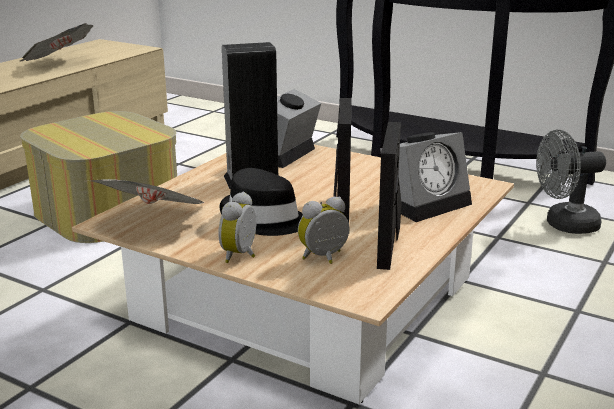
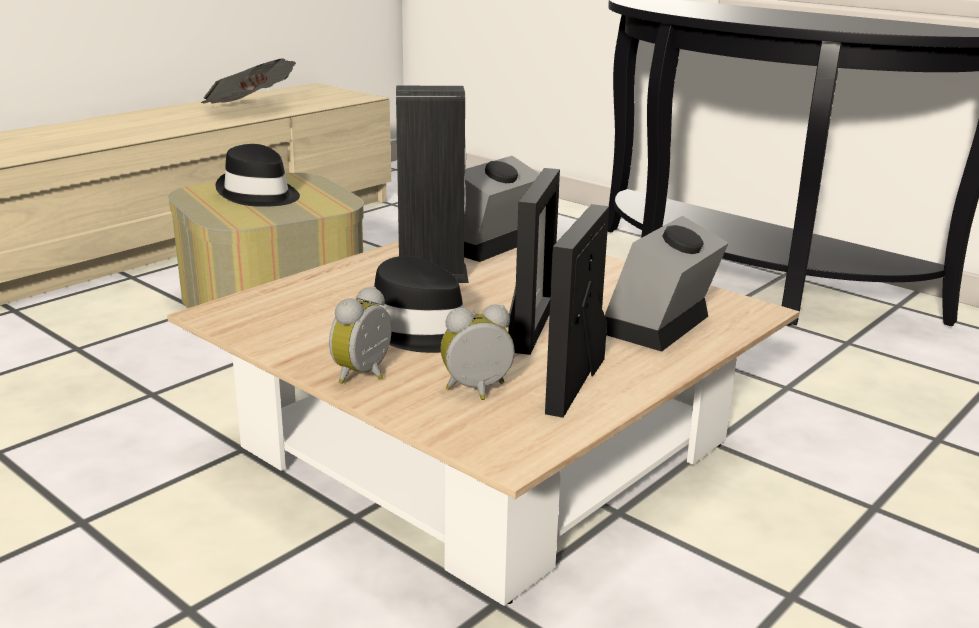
camera: 10 degrees right, 0 degrees up
(92, 130) = (259, 195): none -> black hat
(155, 223) = (275, 319): newspaper -> none
(426, 202) = (658, 327): alarm clock -> alarm clock turned 150 degrees clockwise
(564, 225) = (891, 380): grey fan -> none

